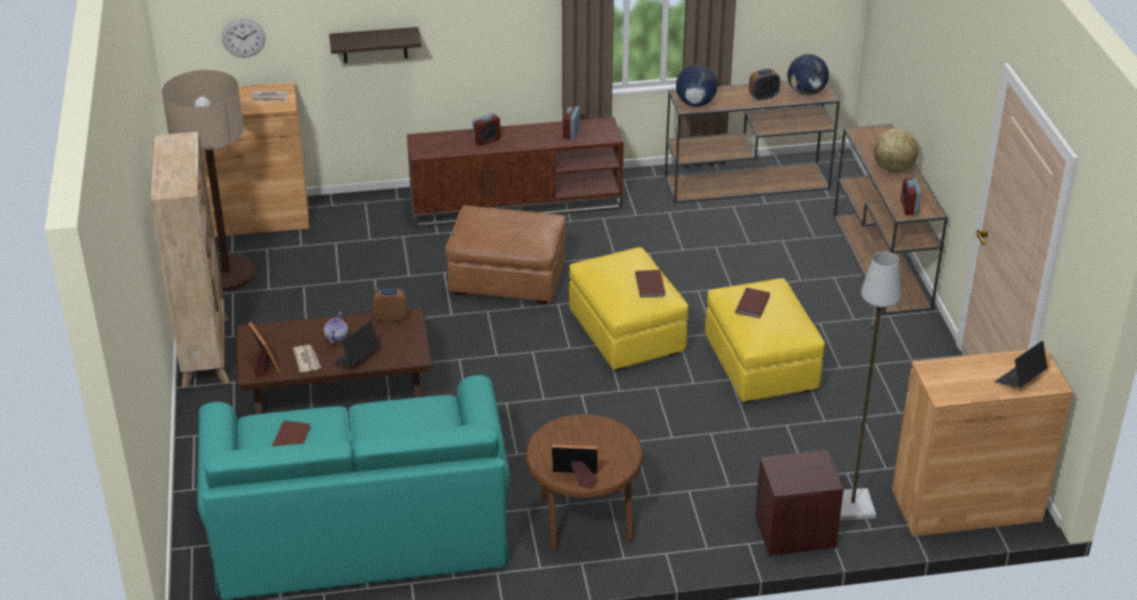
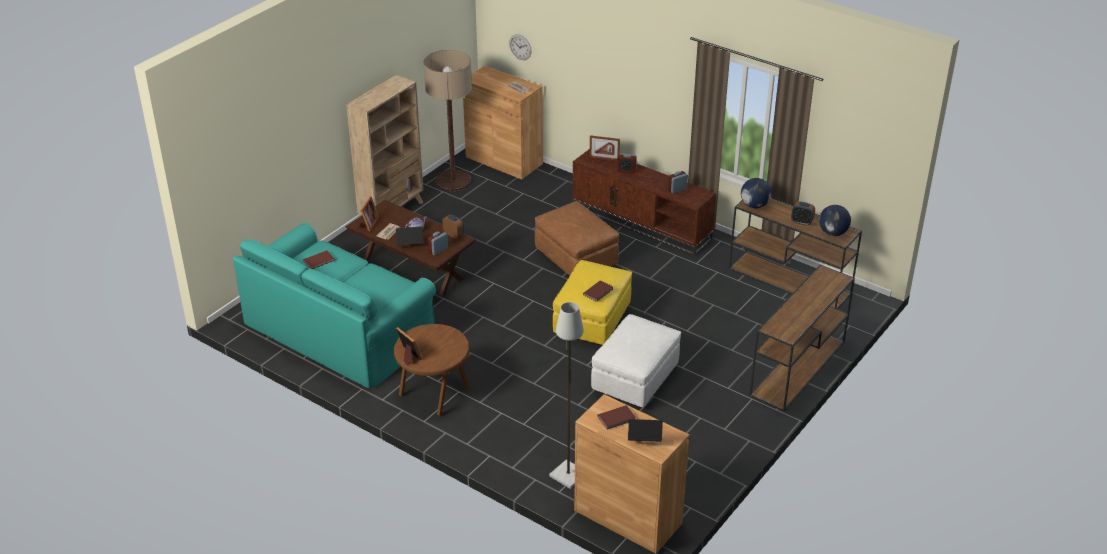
camera: 45 degrees right, 0 degrees up
(374, 45) = (589, 82): shelf -> none
(441, 139) = (604, 158): none -> picture frame
(753, 304) = (635, 333): brown book -> brown book (617, 418)
(761, 366) = (635, 379): yellow ottoman -> white ottoman
(795, 532) = (519, 466): brown nightstand -> none
(893, 169) = (808, 302): globe -> none
(909, 207) = (778, 327): alarm clock -> alarm clock (438, 250)

